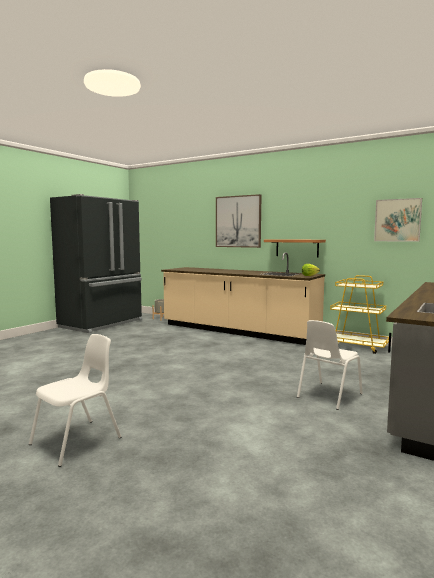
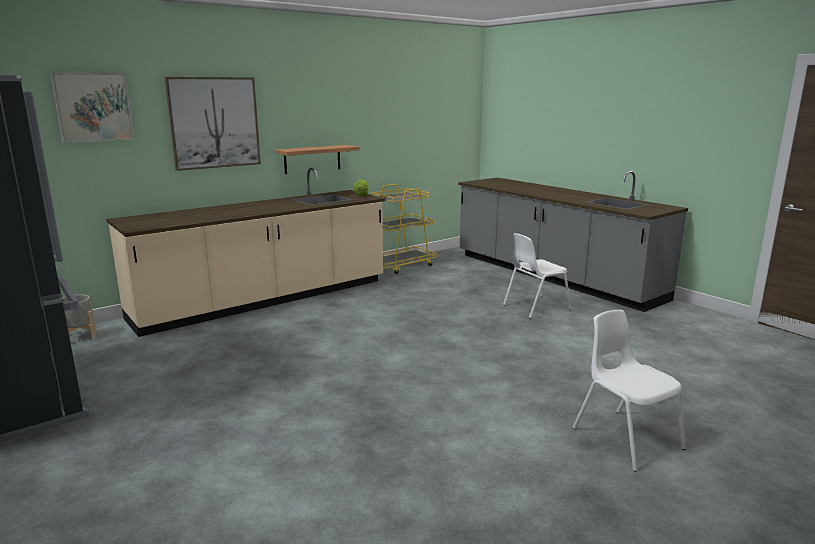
camera: 70 degrees left, 10 degrees up
(328, 396) = (535, 307): white chair -> white chair turned 90 degrees clockwise
(397, 220) = (414, 118): picture -> picture (94, 107)

